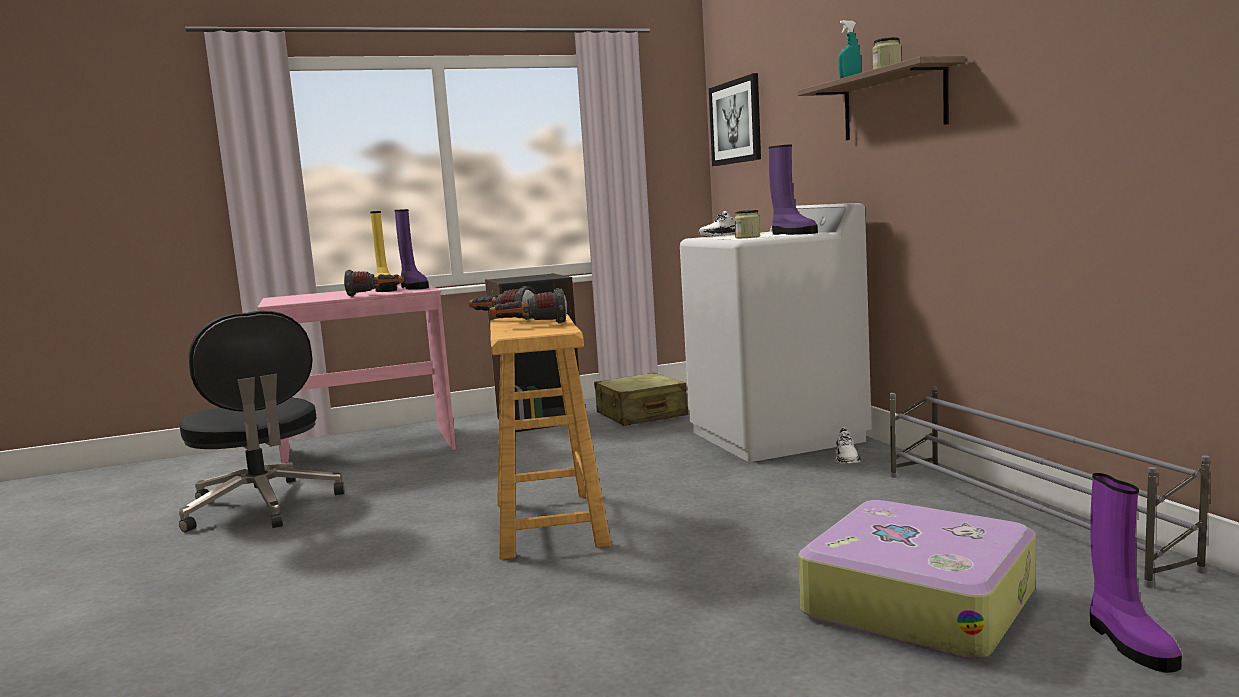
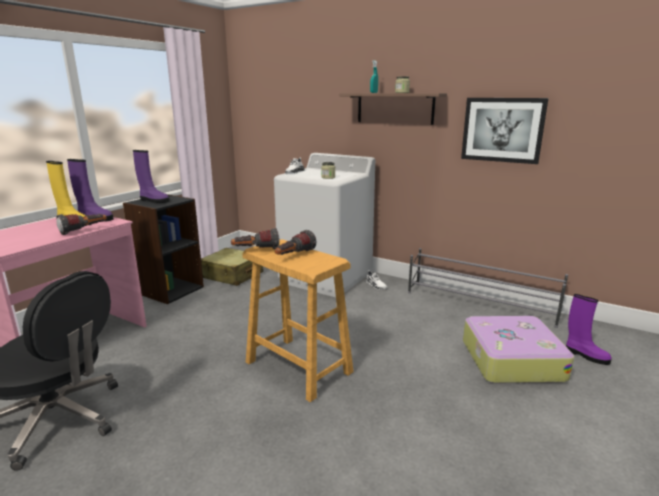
camera: 40 degrees left, 10 degrees up
(736, 122) = (260, 97): picture -> picture (502, 130)
(792, 234) = (343, 173): purple boot -> purple boot (153, 200)

